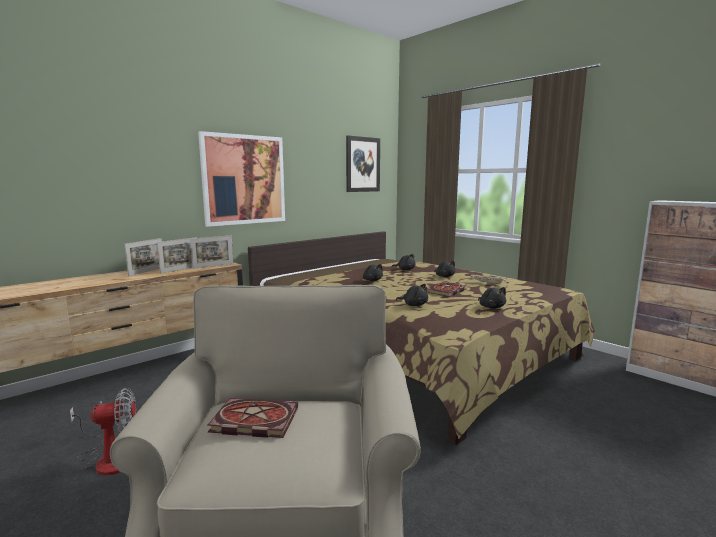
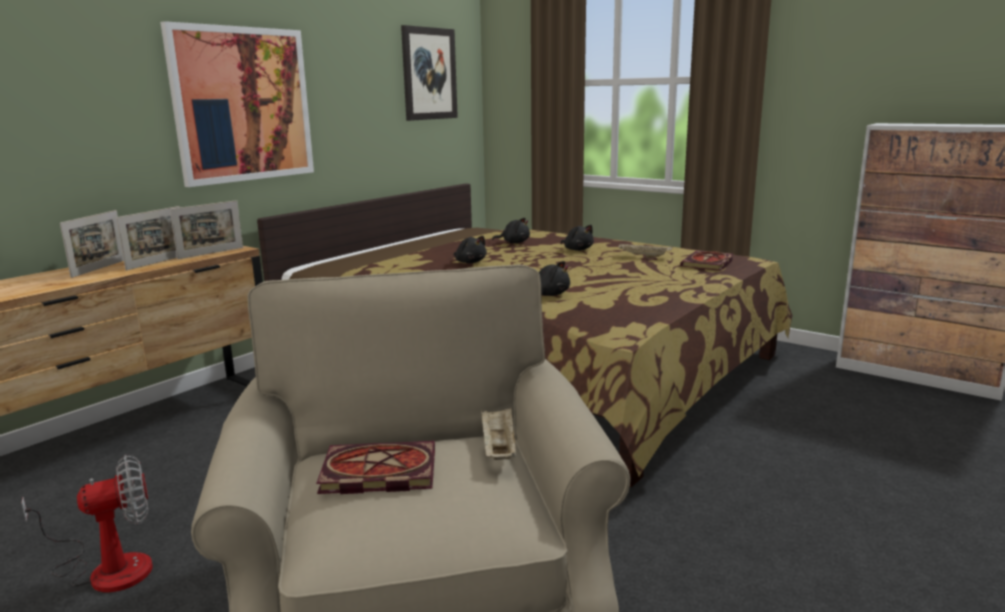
camera: 10 degrees left, 5 degrees up
(341, 411) = (498, 448): none -> beige tray
(446, 291) = (589, 271): book -> book (708, 264)
(491, 307) = (661, 290): black plush toy -> none

